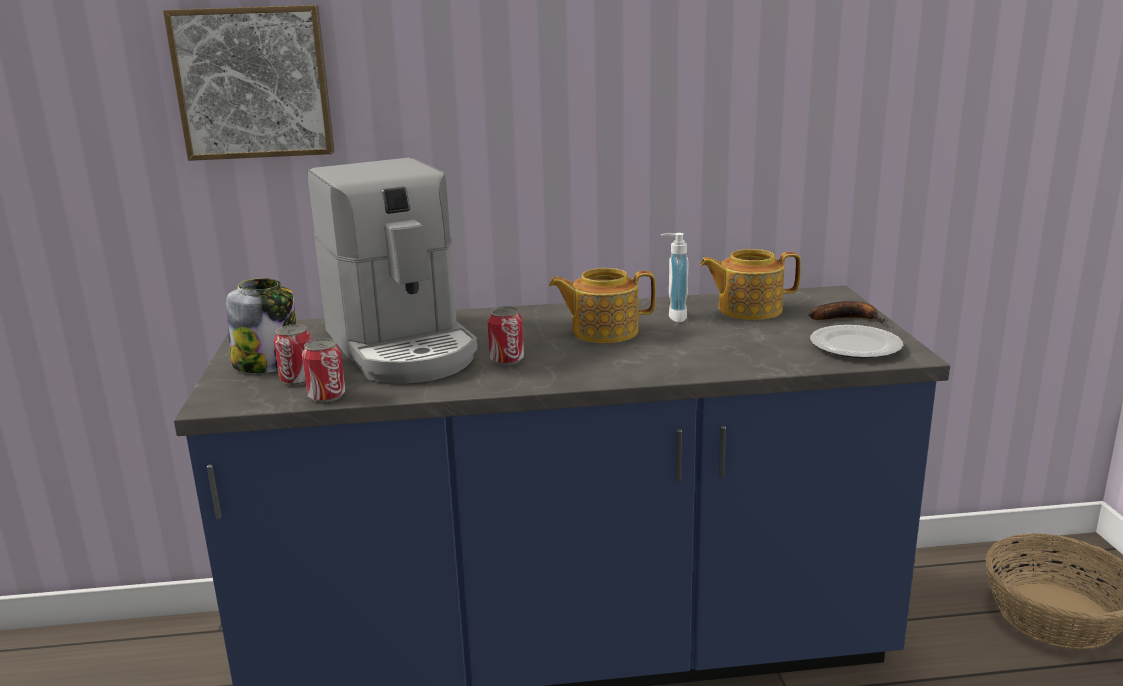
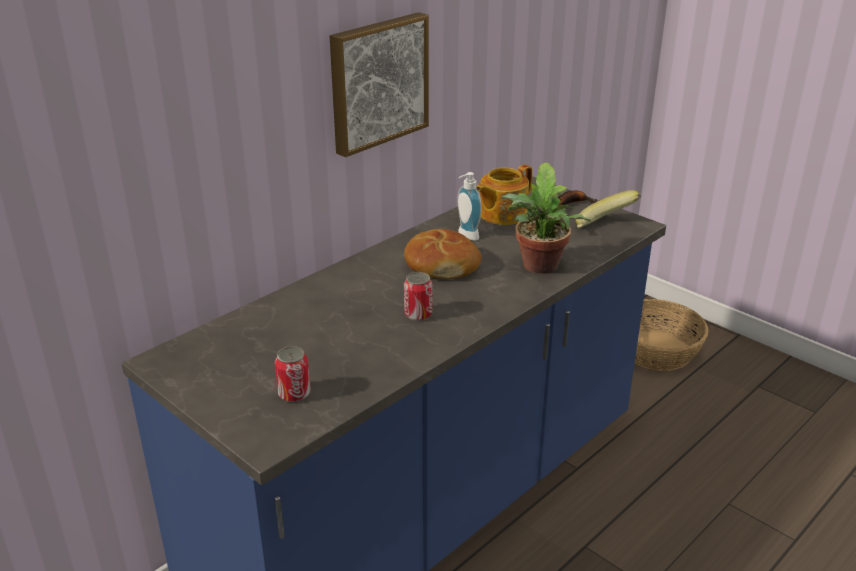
camera: 40 degrees left, 10 degrees up
(254, 82) = (119, 124): picture -> picture (377, 82)
(267, 363) = (238, 390): jar -> none
(326, 396) = (345, 398): can -> none
(402, 347) = (322, 332): coffee machine -> none
(603, 331) = (441, 265): teapot -> bread
(703, 359) = (539, 268): none -> potted plant
(854, 347) = (604, 227): plate -> banana

